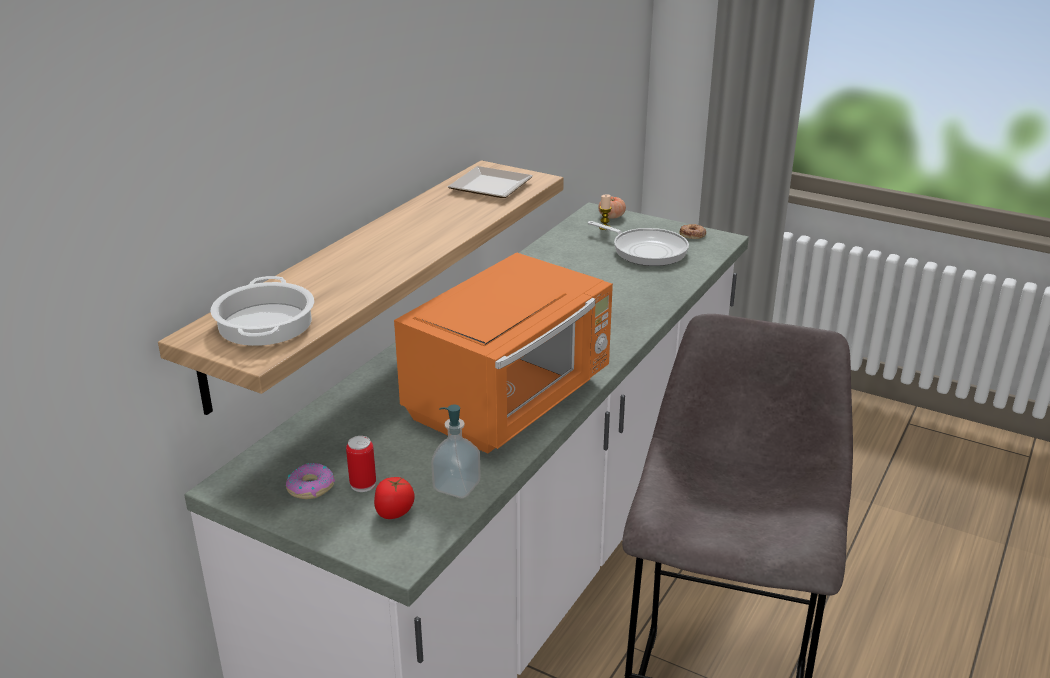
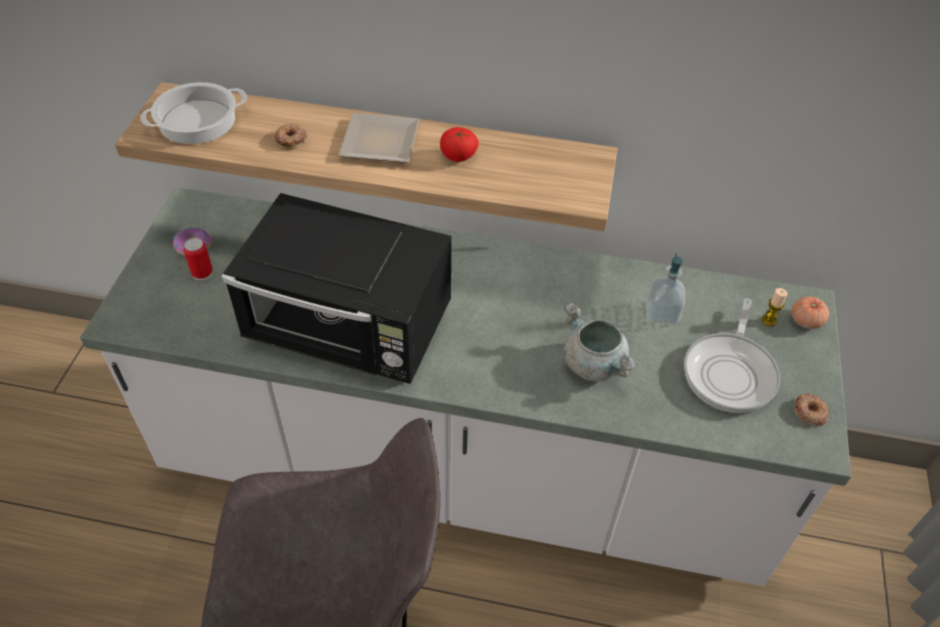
camera: 70 degrees right, 20 degrees up
(350, 278) = (291, 139): none -> donut
(394, 511) = (170, 301): tomato -> tomato (458, 156)
(457, 486) = (209, 329): soap dispenser -> soap dispenser (661, 313)
(493, 186) = (544, 173): plate -> plate (382, 144)
(511, 400) = (351, 331): orange microwave -> black microwave
(613, 296) = (595, 364): none -> grey cooking pot

